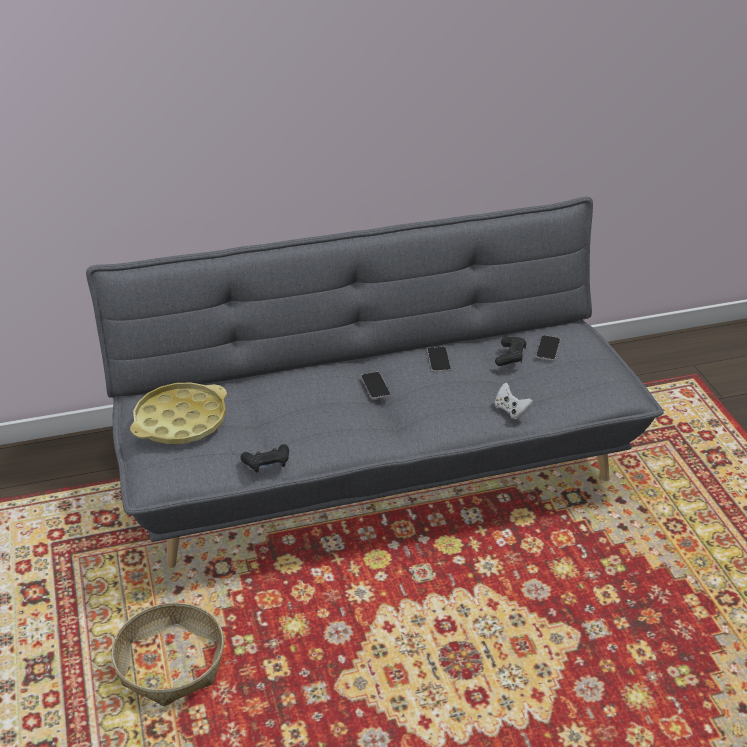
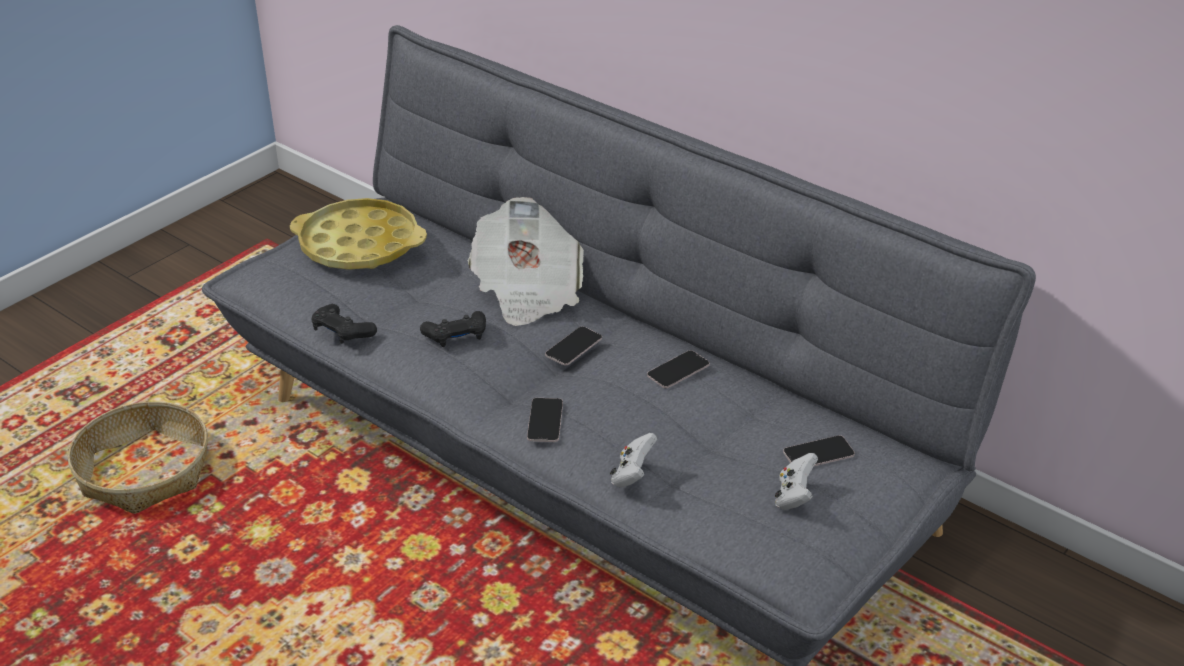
camera: 55 degrees right, 0 degrees up
(307, 377) = (528, 289): none -> newspaper
(439, 420) = (545, 421): none -> phone
(510, 356) = (763, 429): black game controller -> black game controller (456, 336)
(575, 369) = (794, 496): none -> white game controller

